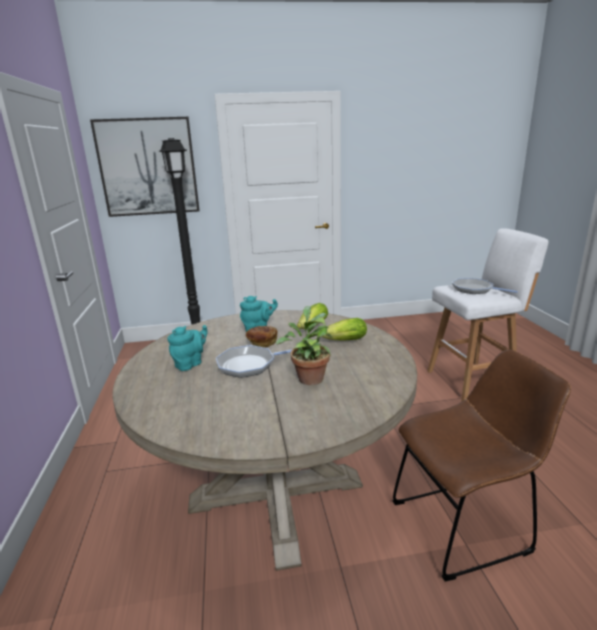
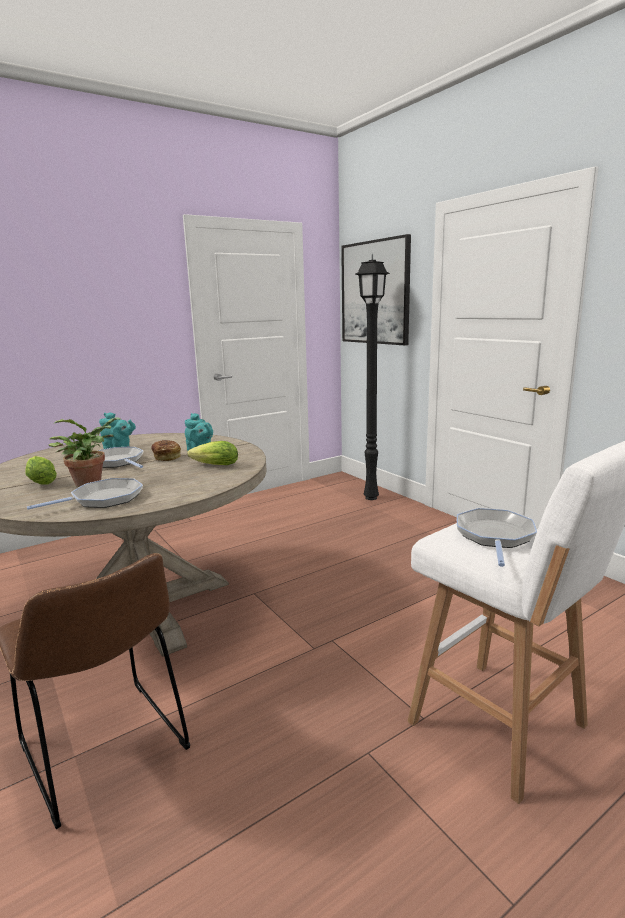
camera: 65 degrees right, 5 degrees down
(342, 341) = (180, 481): lettuce -> lettuce (41, 481)
(367, 371) = (103, 499): none -> frying pan

